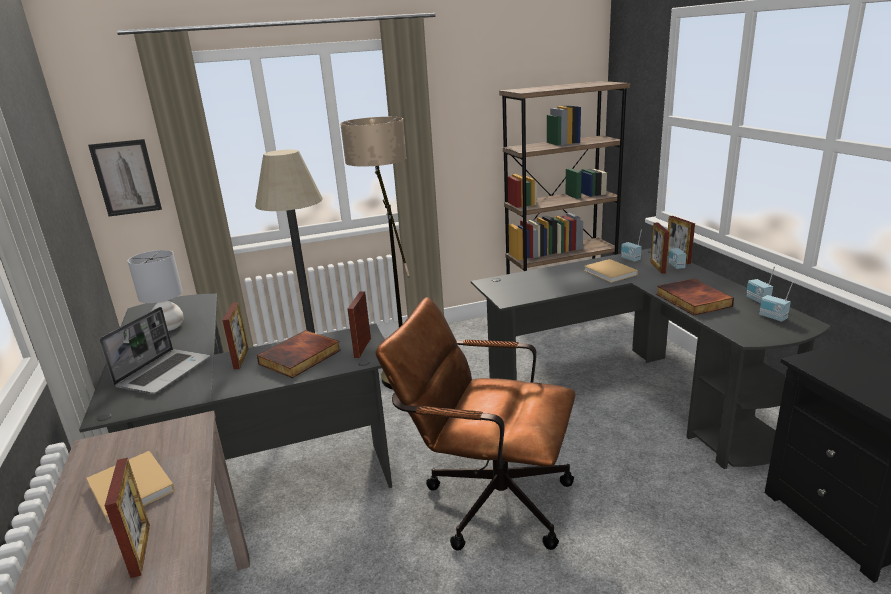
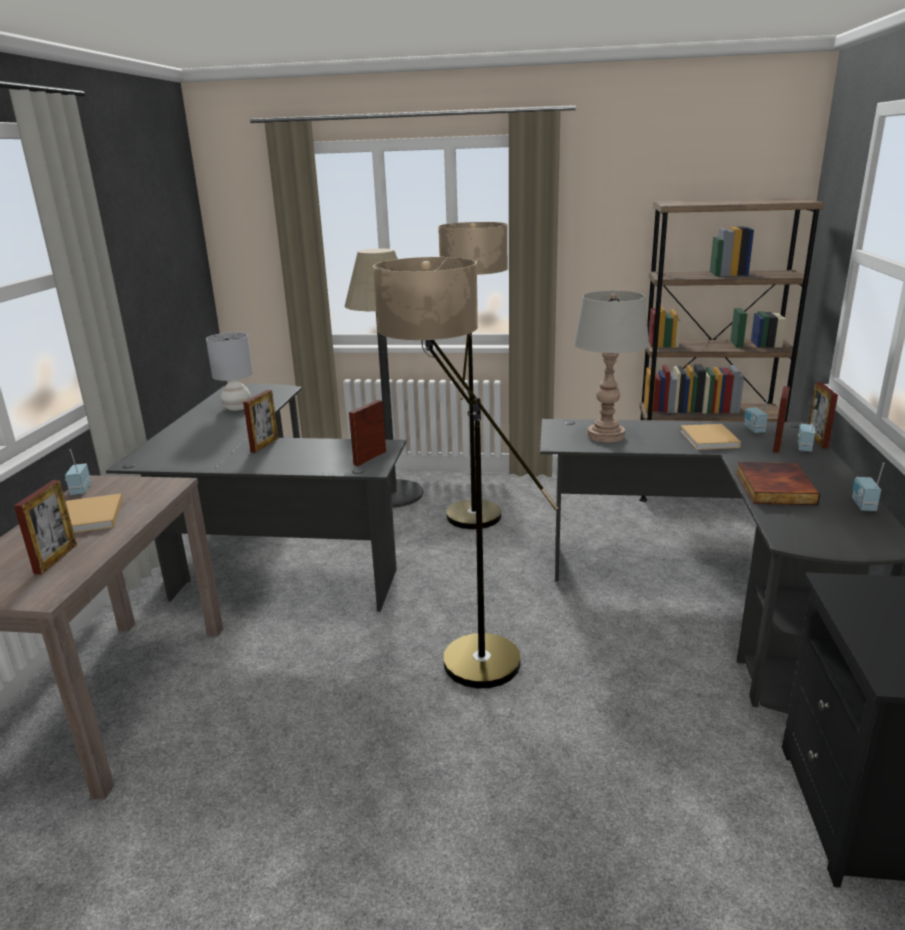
camera: 25 degrees right, 0 degrees up
(126, 178) = (249, 262): picture -> none
(164, 372) = (199, 442): laptop -> none
(300, 358) = (311, 455): book -> none
(486, 498) = (459, 649): brown office chair -> floor lamp
(535, 285) = (606, 436): none -> grey table lamp
(772, 317) = (856, 528): radio -> radio (79, 490)

